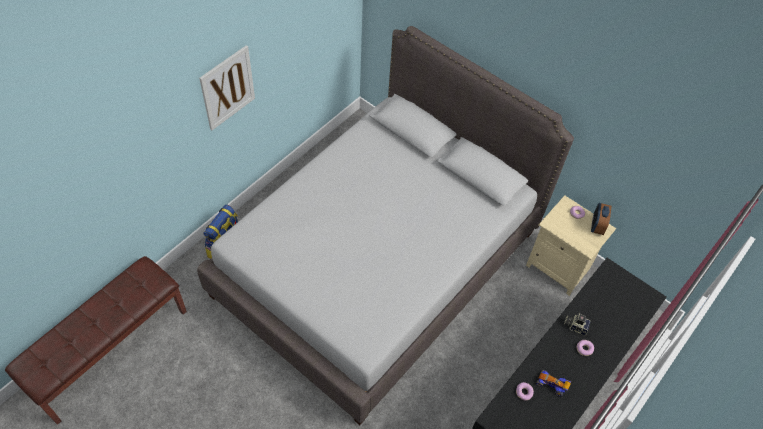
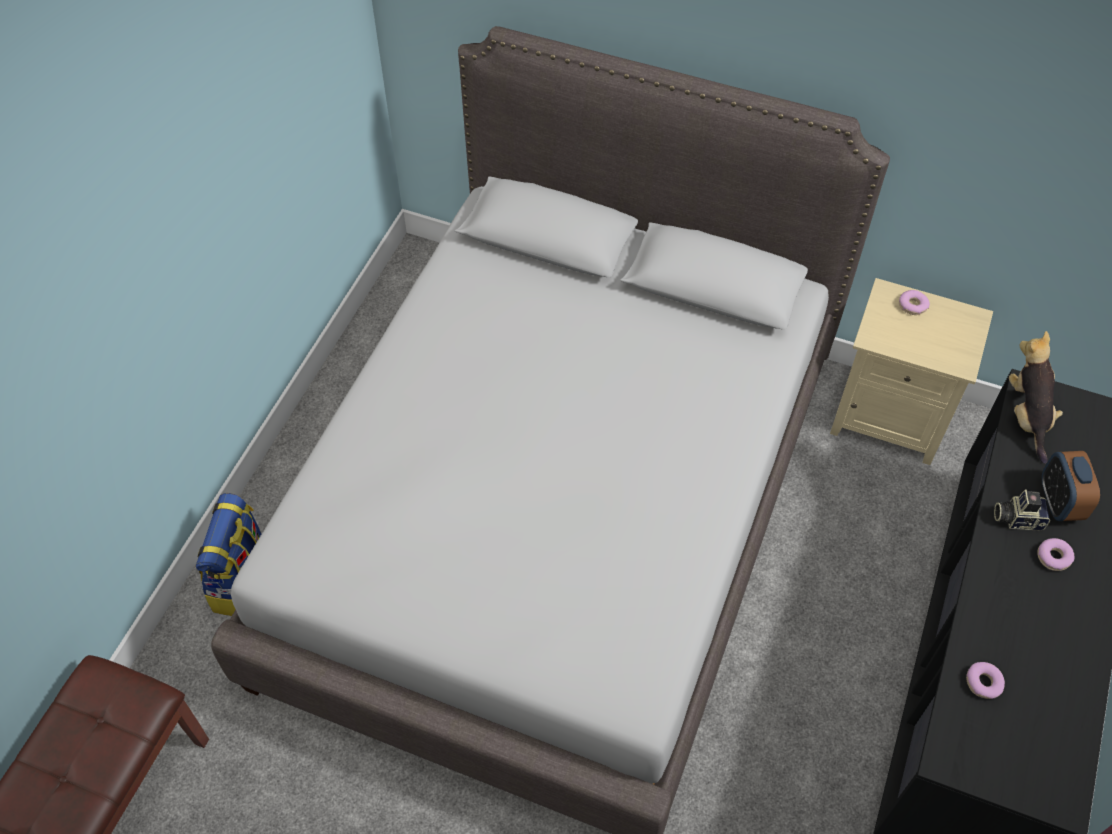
camera: 15 degrees left, 0 degrees up
(227, 88) = (166, 246): picture -> none
(552, 384) = (1027, 648): toy car -> none
(597, 226) = (958, 318): alarm clock -> alarm clock (1059, 502)
(603, 281) = (1027, 415): none -> plush toy

